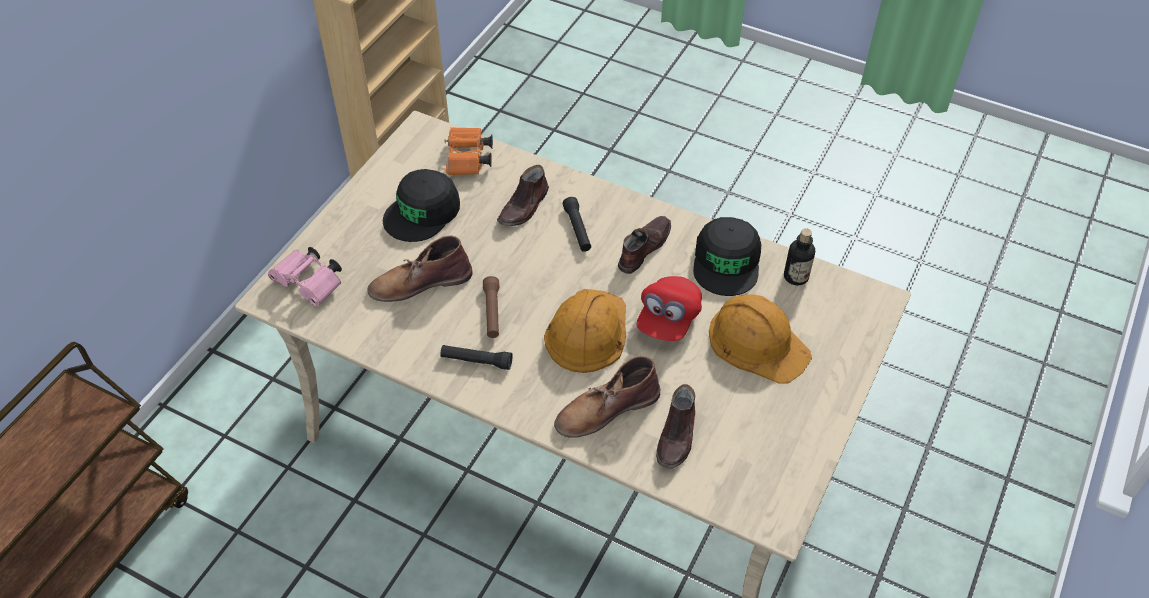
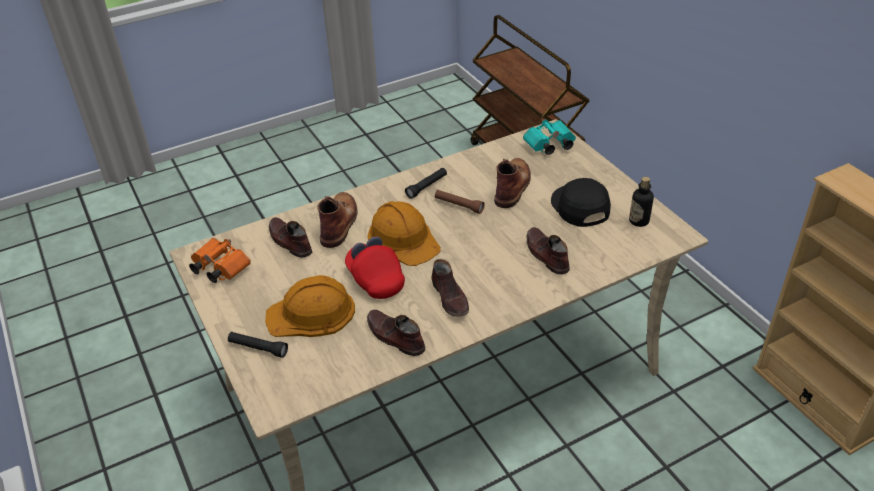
camera: 125 degrees right, 10 degrees down
(311, 284) = (548, 146): pink binoculars -> turquoise binoculars
(468, 161) = (621, 246): orange binoculars -> orange binoculars (219, 268)
(577, 229) = (499, 272): black flashlight -> black flashlight (258, 348)
(727, 262) = (394, 337): black cap -> brown shoe
(796, 276) = (342, 369): bottle -> bottle (639, 221)

